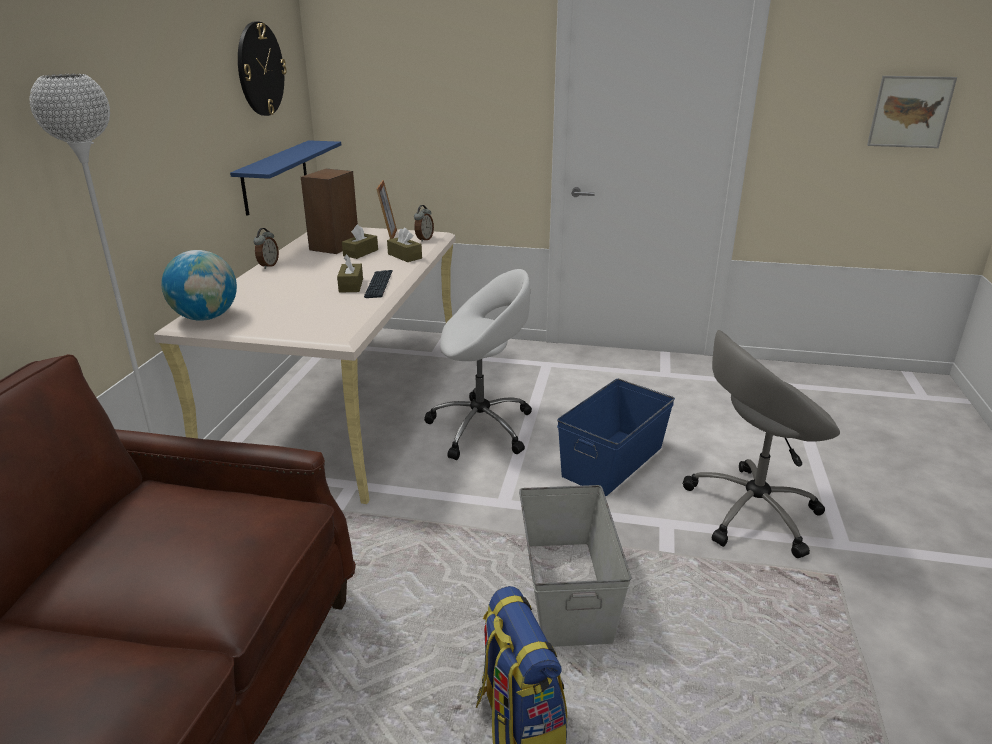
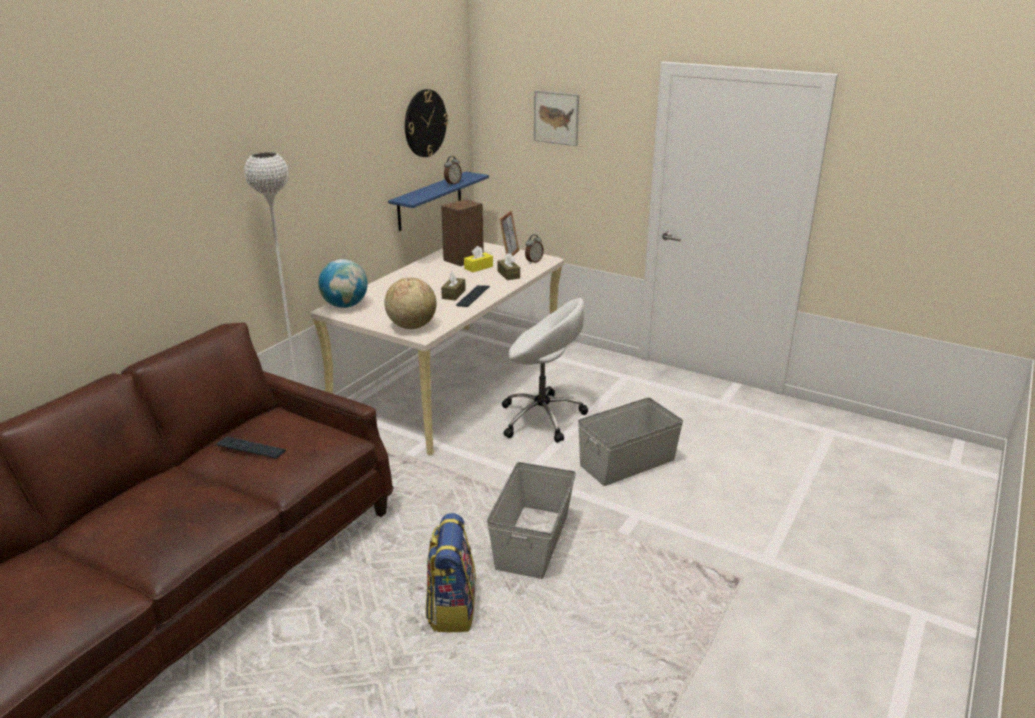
camera: 20 degrees right, 0 degrees up
(136, 559) = (250, 448): none -> keyboard
(268, 266) = (407, 270): alarm clock -> alarm clock (452, 183)
(321, 330) = (412, 326): none -> globe
(360, 253) = (478, 267): brown tissue box -> yellow tissue box
(612, 461) = (626, 462): blue storage box -> grey storage box
(748, 512) = (708, 521): grey office chair -> none
(910, 112) = (959, 201): picture -> picture (556, 118)

